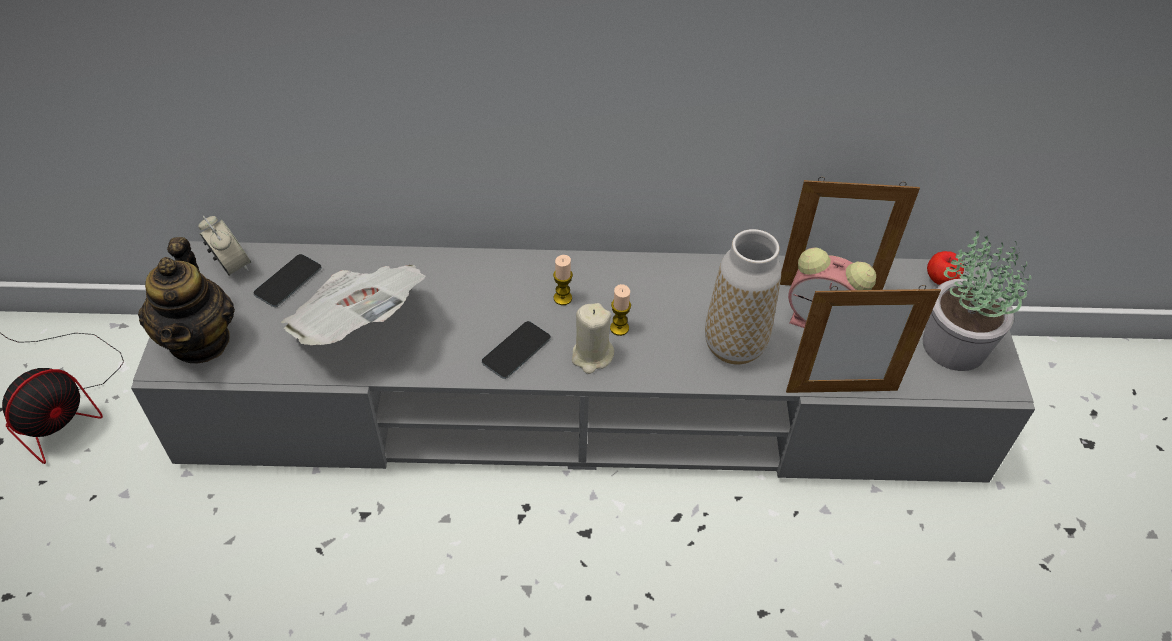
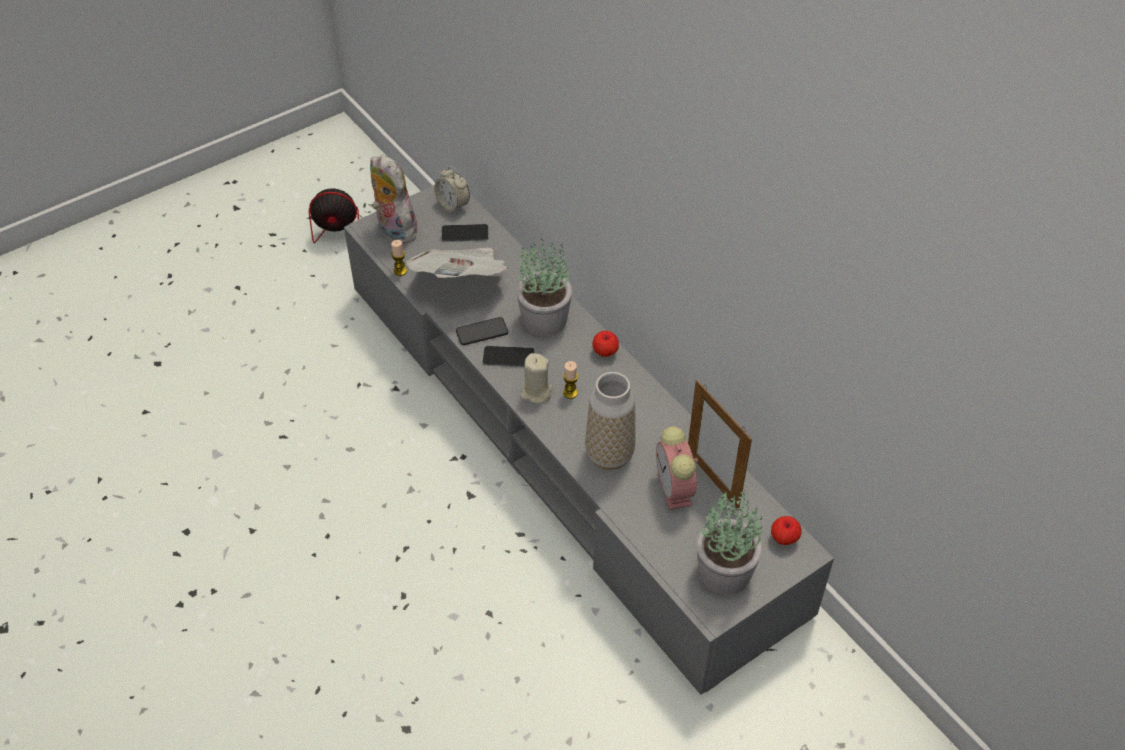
camera: 55 degrees right, 0 degrees up
(200, 340) = (394, 229): teapot -> plush toy
(232, 266) = (453, 205): alarm clock -> alarm clock turned 120 degrees clockwise
(455, 352) = (482, 332): none -> phone
(492, 288) = (544, 318): none -> potted plant
(562, 298) = (568, 354): candle -> candle (400, 271)
(589, 268) = (605, 352): none -> apple
(841, 390) = (624, 527): picture frame -> none

